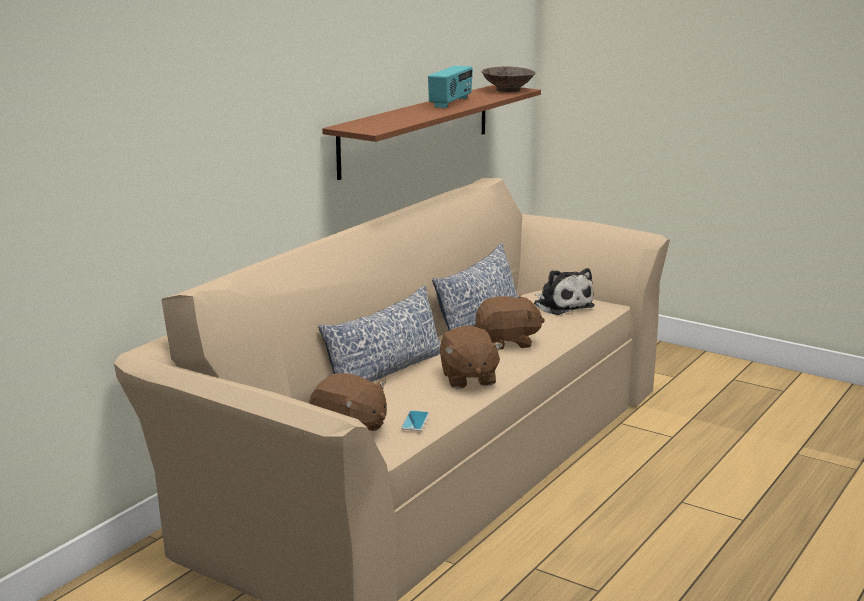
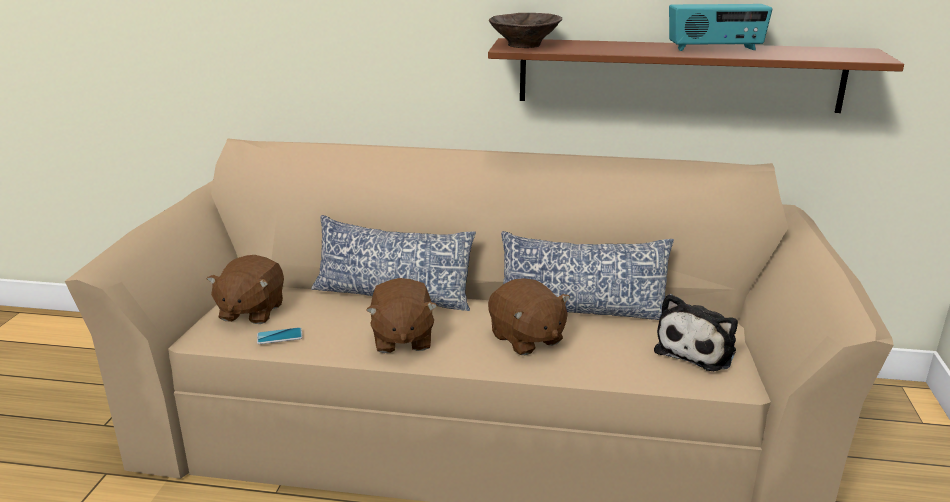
camera: 65 degrees right, 5 degrees up
(468, 378) = (402, 339): brown plush toy -> brown plush toy turned 60 degrees counterclockwise
(507, 90) = (851, 55): brown bowl -> brown bowl (524, 45)

